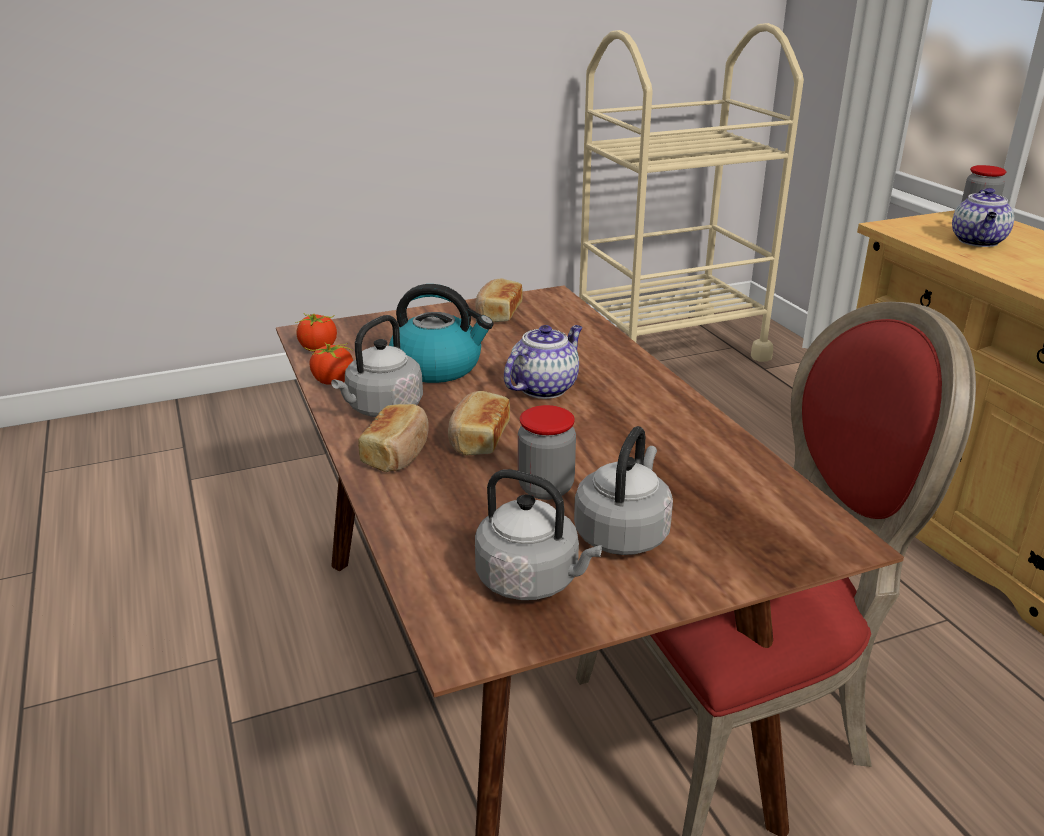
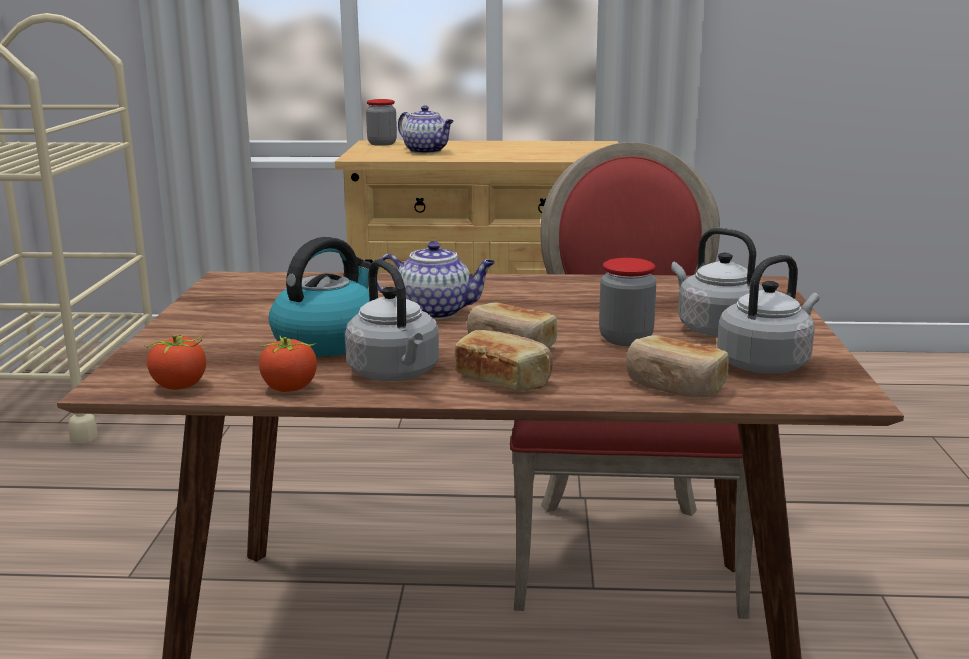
camera: 65 degrees left, 10 degrees down
(498, 313) = (233, 302): bread -> bread (675, 386)
(544, 387) = (436, 312): teapot -> teapot turned 120 degrees clockwise

